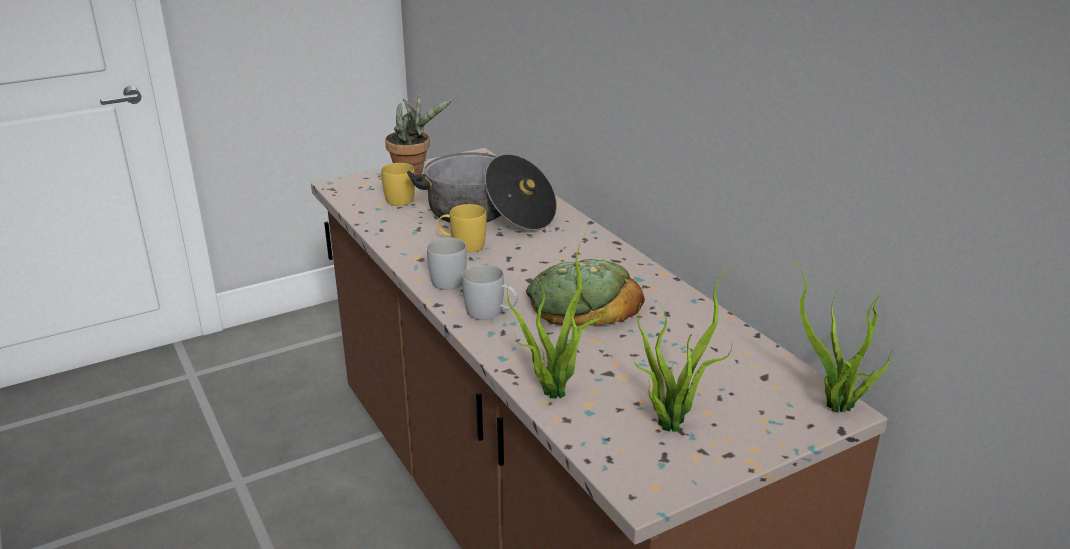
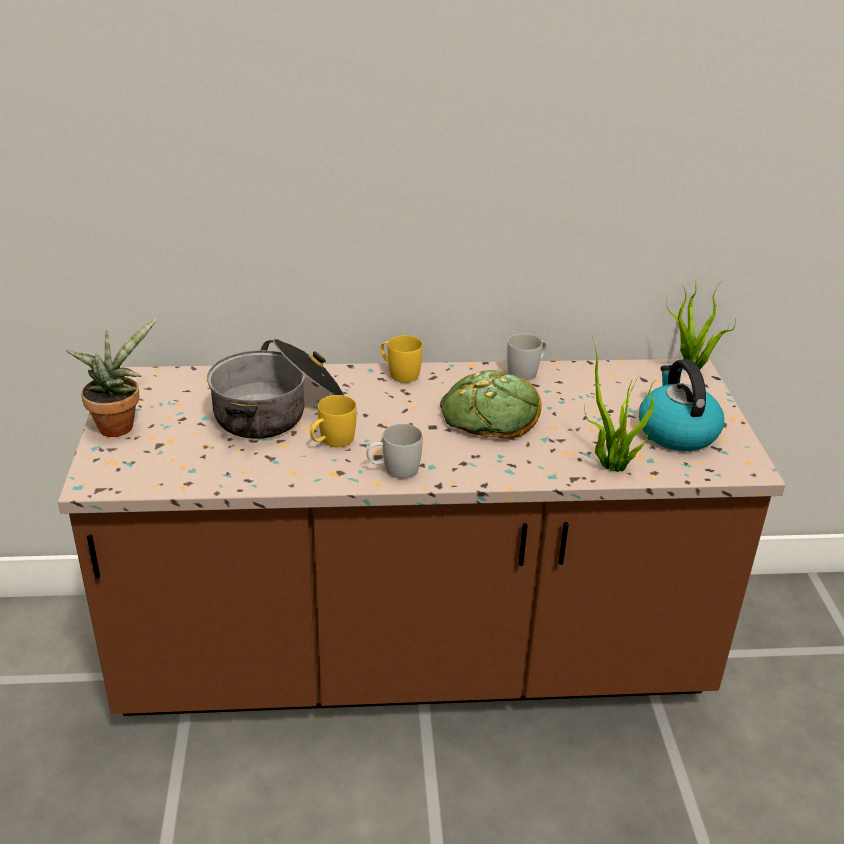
camera: 65 degrees left, 5 degrees up
(402, 198) = (182, 449): yellow mug -> yellow mug (399, 373)
(491, 313) = (476, 462): white mug -> white mug (526, 371)
(670, 420) = (676, 431): potted plant -> kettle

